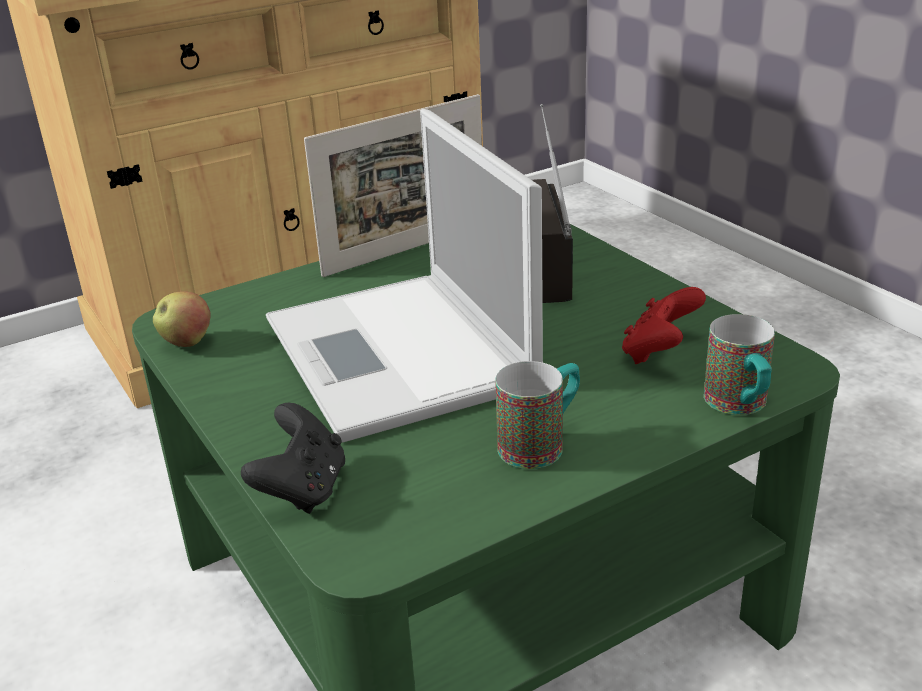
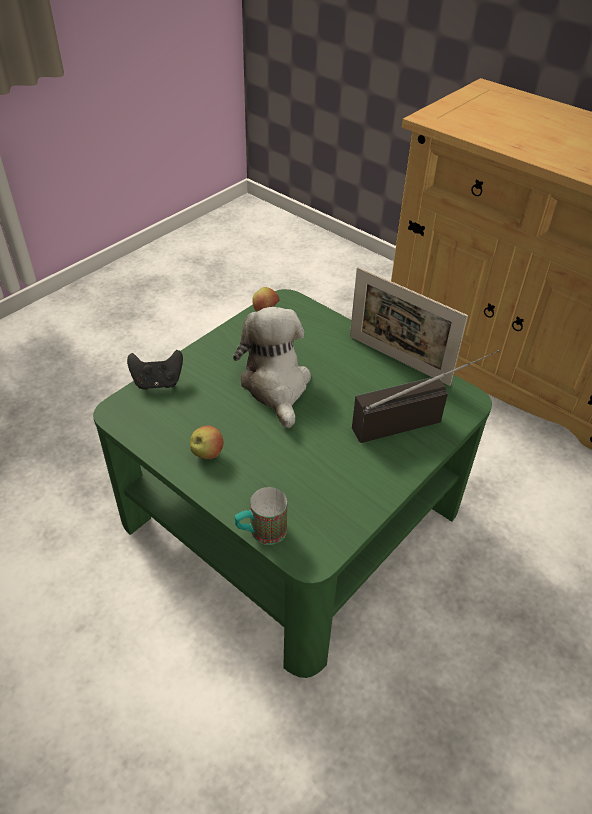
camera: 70 degrees right, 15 degrees up
(400, 355) = (276, 386): laptop -> plush toy
(541, 444) = (207, 454): mug -> apple
(659, 353) = (310, 491): red game controller -> none

